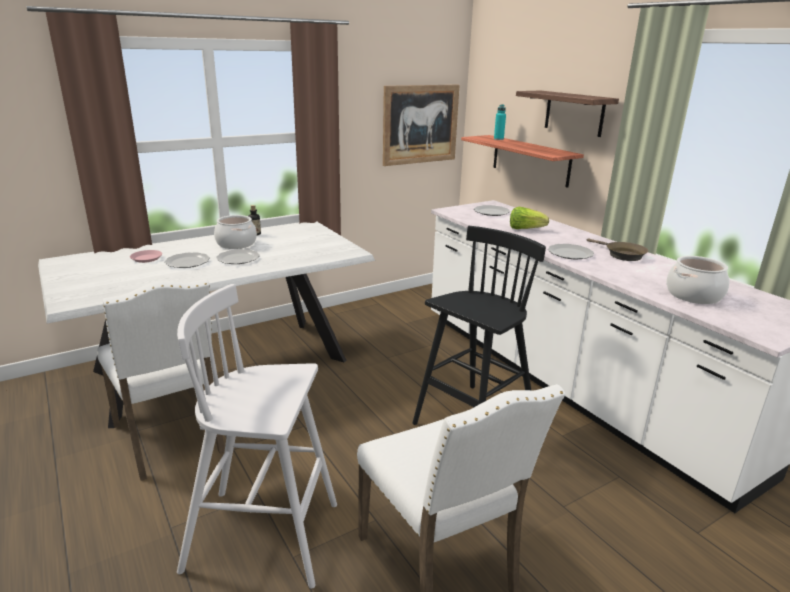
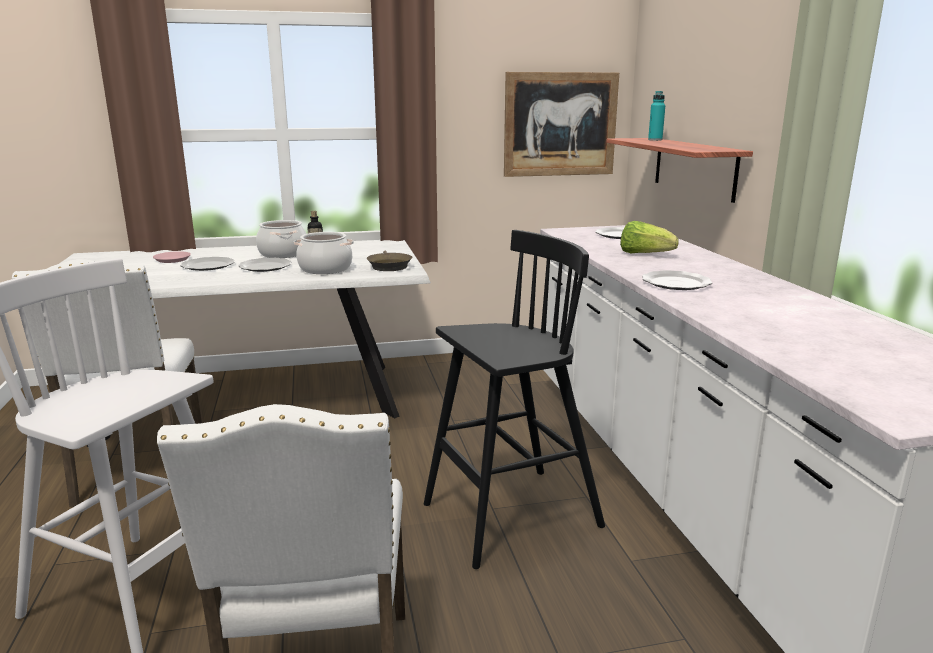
camera: 20 degrees right, 5 degrees down
(574, 113) = (743, 92): shelf -> none
(621, 255) = (760, 290): brown frying pan -> brown frying pan (389, 266)
(693, 295) = (823, 347): cooking pot -> cooking pot (325, 269)

